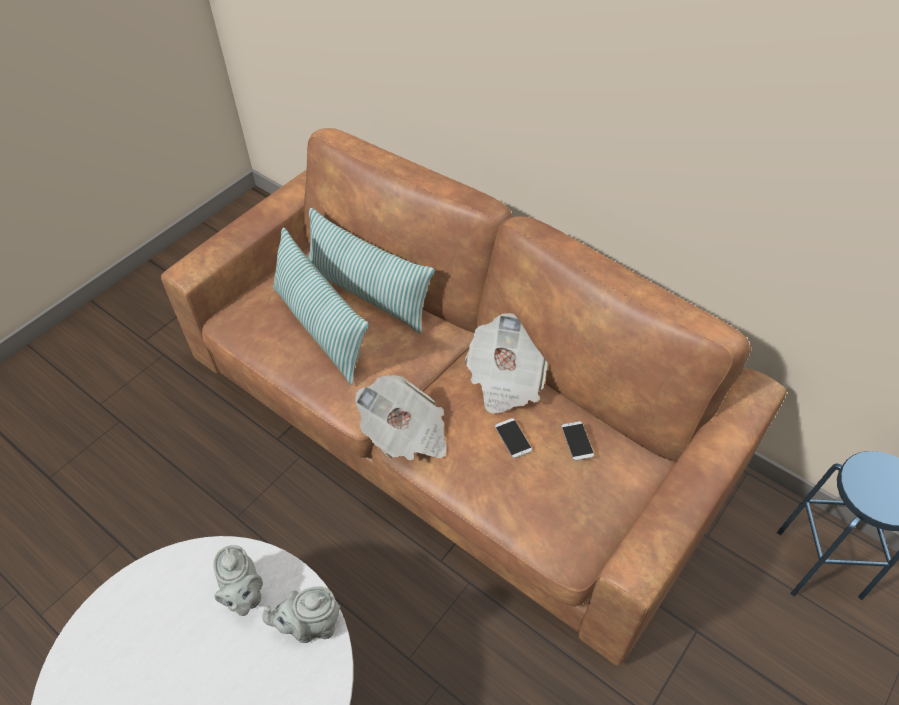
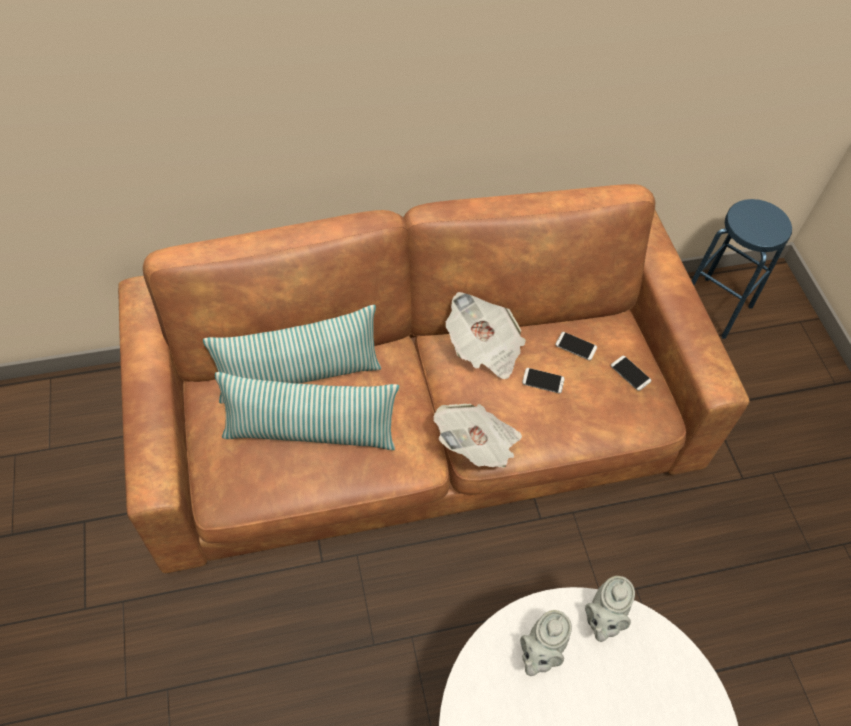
camera: 55 degrees left, 5 degrees up
(244, 595) = (540, 652): grey teapot -> grey teapot turned 105 degrees clockwise
(593, 500) = (630, 373): none -> phone

